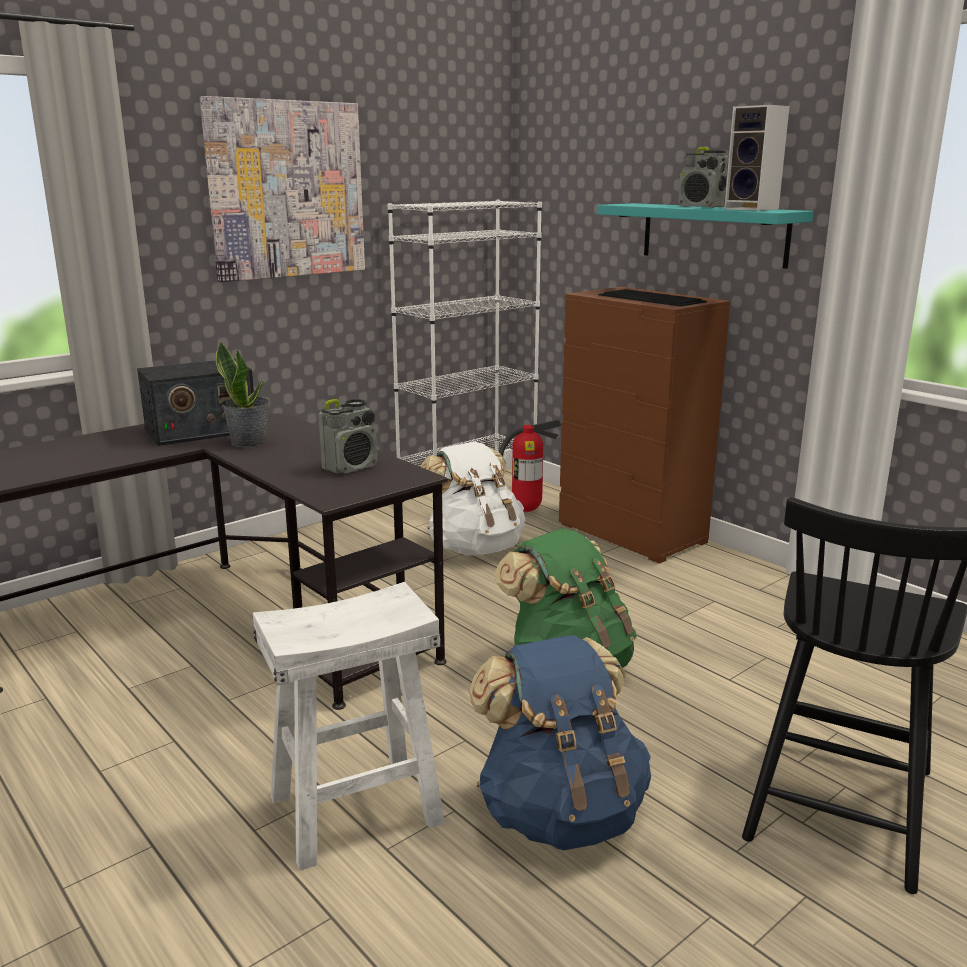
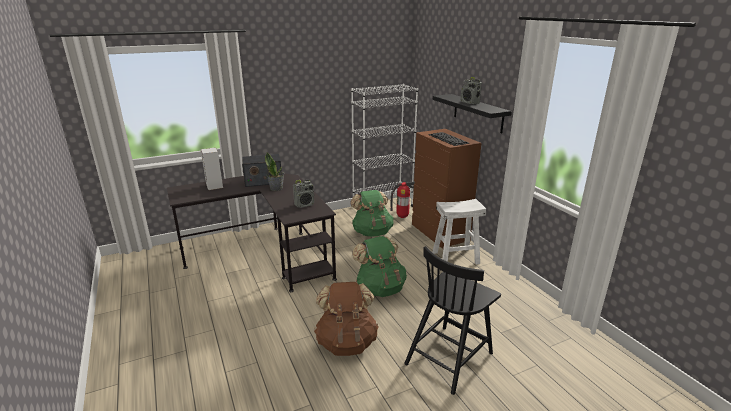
camera: 15 degrees right, 5 degrees up
(286, 190) = (307, 85): picture -> none
(355, 811) = (279, 329): white stool -> white stool (455, 258)
(474, 547) = (372, 232): white backpack -> green backpack
(560, 812) = (346, 342): blue backpack -> brown backpack
(713, 234) = (478, 113): turquoise shelf -> black shelf
(753, 209) = (487, 107): speaker -> speaker (215, 186)

